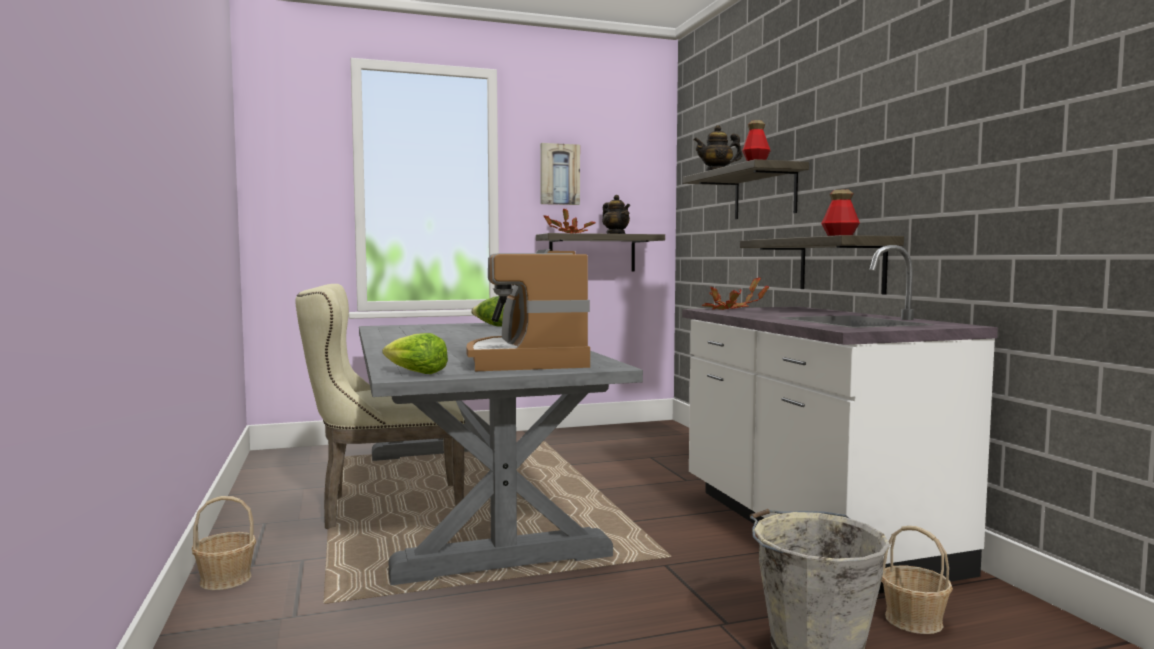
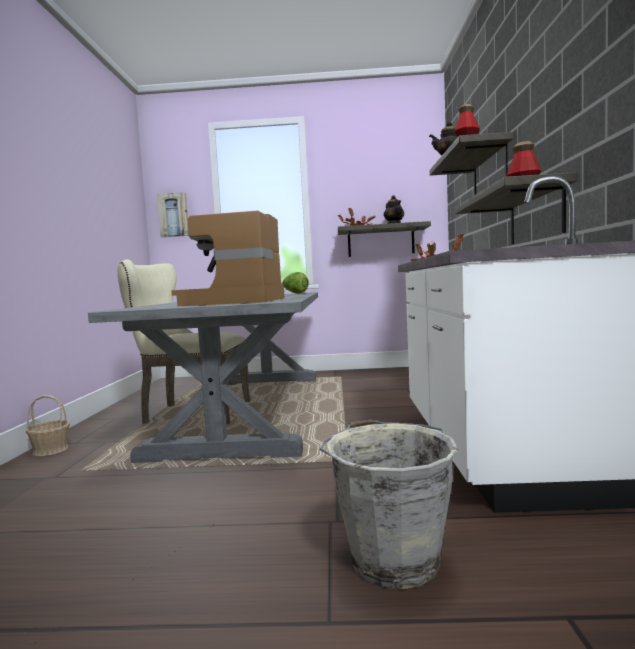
camera: 20 degrees right, 0 degrees up
(415, 373) = (135, 308): lettuce -> none
(559, 174) = (353, 186): picture -> picture (173, 215)
(913, 620) = (526, 543): basket -> none

